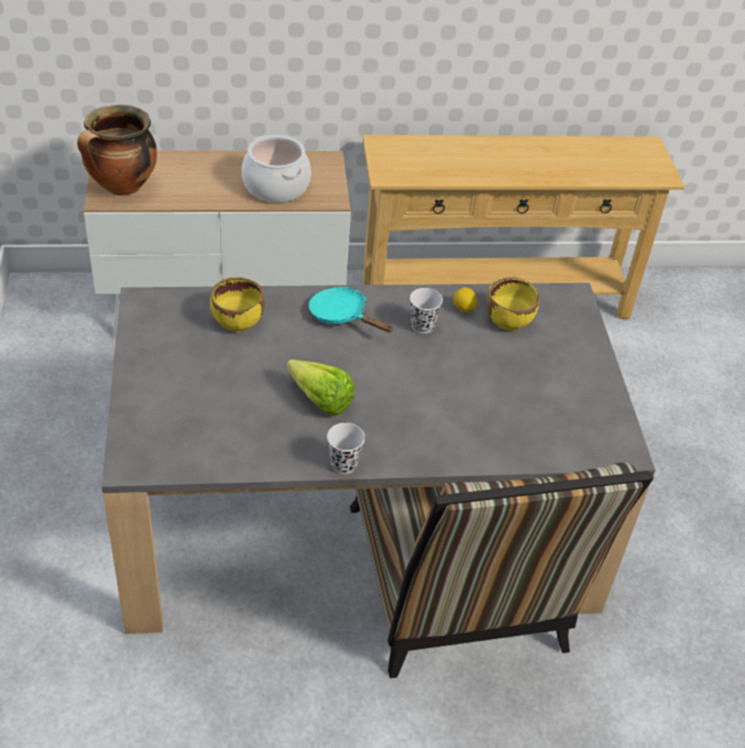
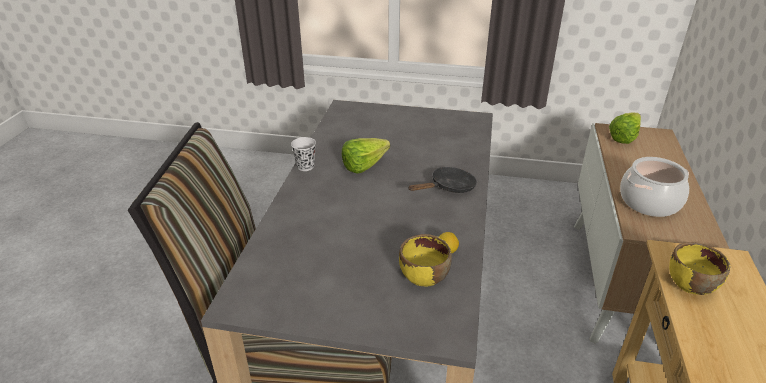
camera: 110 degrees right, 10 degrees down
(122, 187) = (626, 136): cooking pot -> lettuce
(237, 321) = (451, 146): yellow bowl -> yellow bowl (690, 284)
(342, 316) = (449, 187): turquoise frying pan -> black frying pan
(422, 326) = (428, 223): white cup -> none

